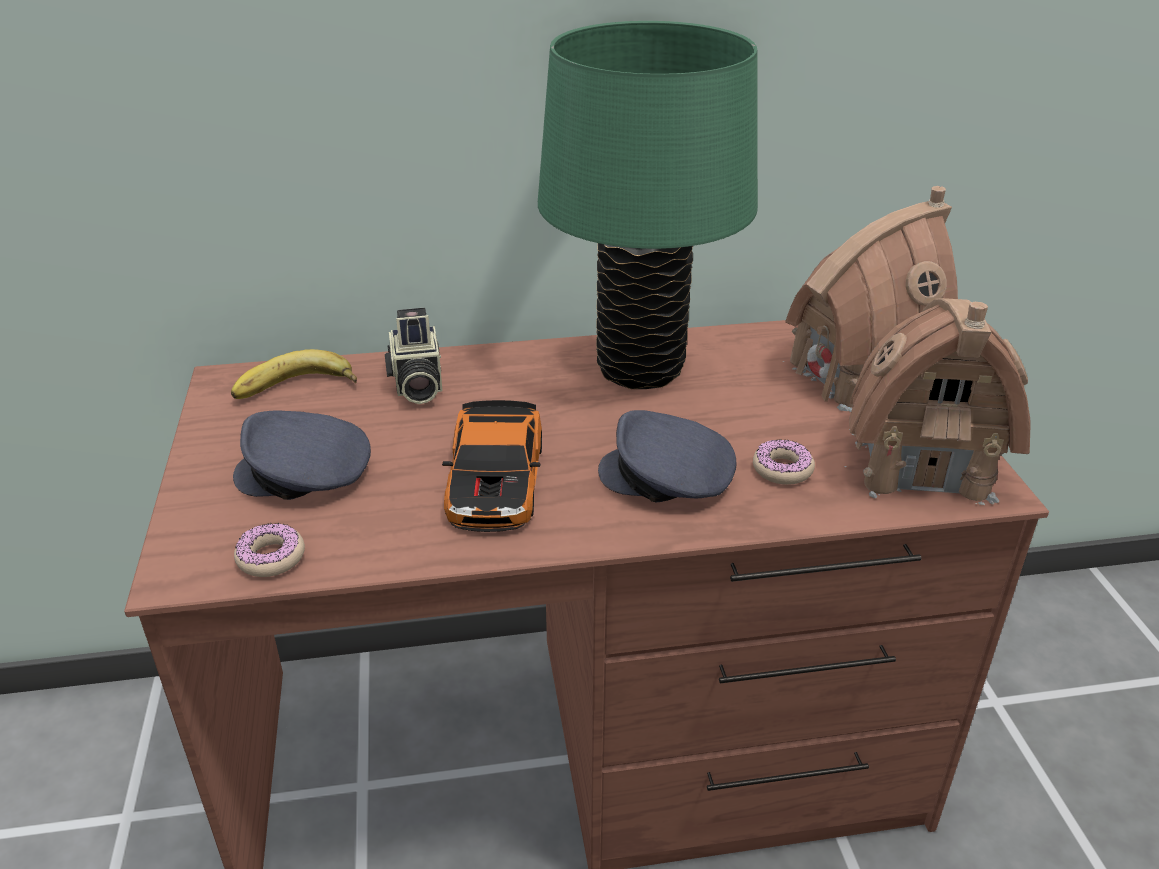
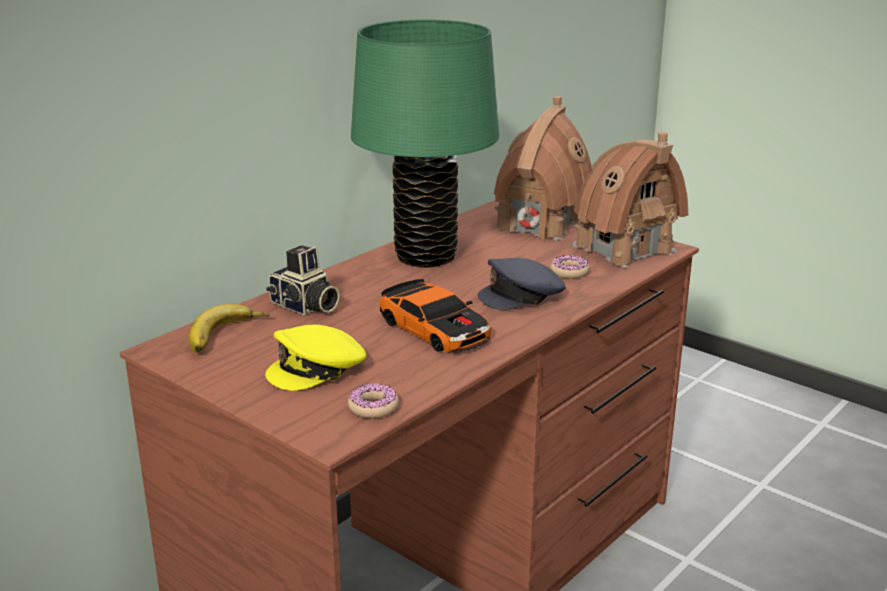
camera: 40 degrees left, 10 degrees down
(305, 475) = (318, 369): grey cap -> yellow cap

